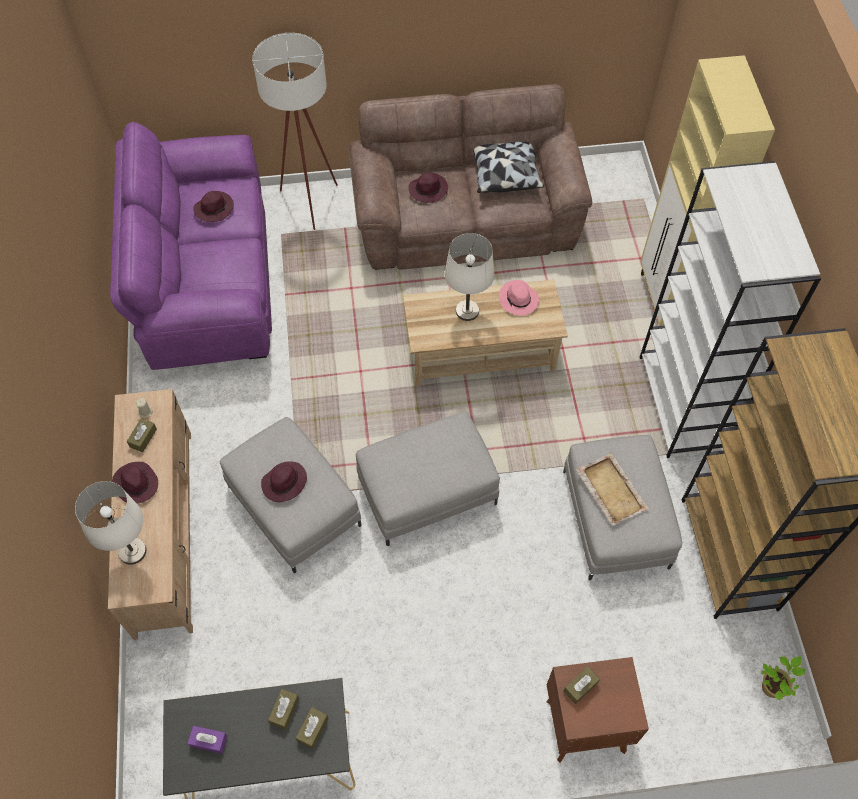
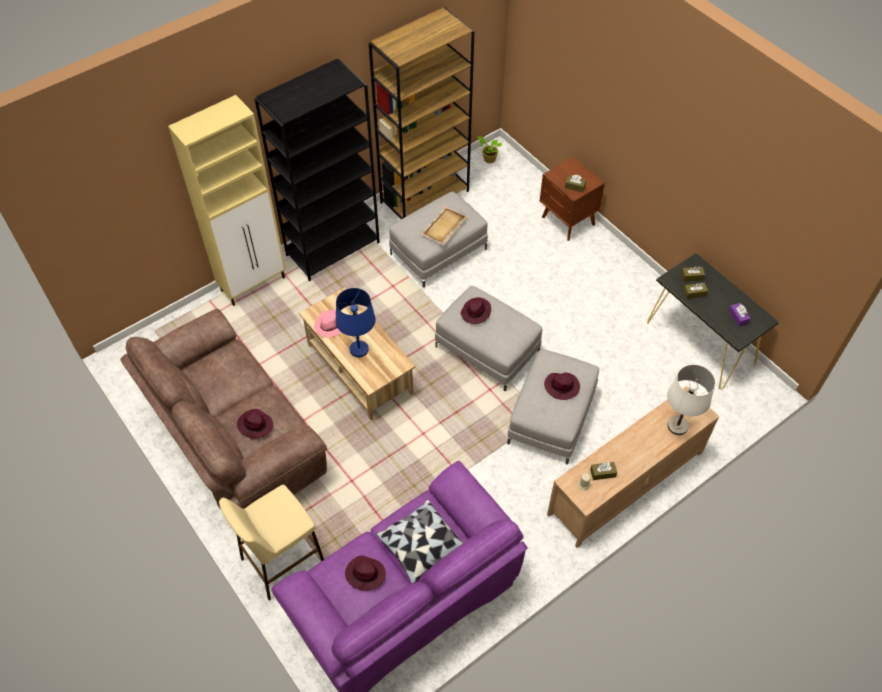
camera: 120 degrees left, 5 degrees down
(135, 484) = (636, 455): purple hat -> purple hat (476, 312)
(310, 207) = (282, 561): white floor lamp -> beige stool
(467, 311) = (359, 349): white table lamp -> blue table lamp
(505, 174) = (210, 382): pillow -> pillow (420, 546)
(682, 403) = (333, 248): white bookcase -> black bookcase

